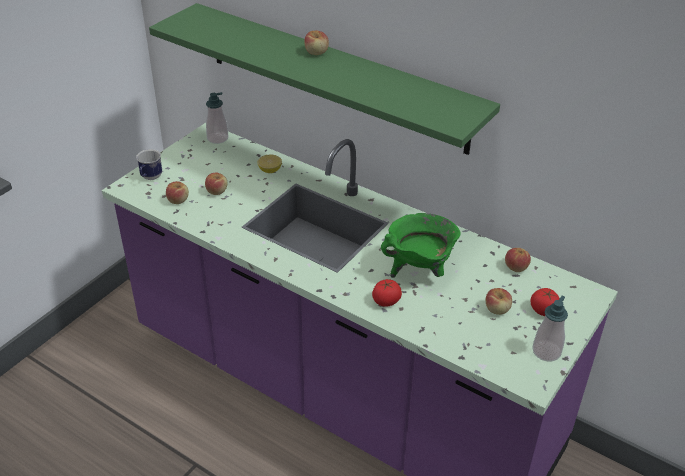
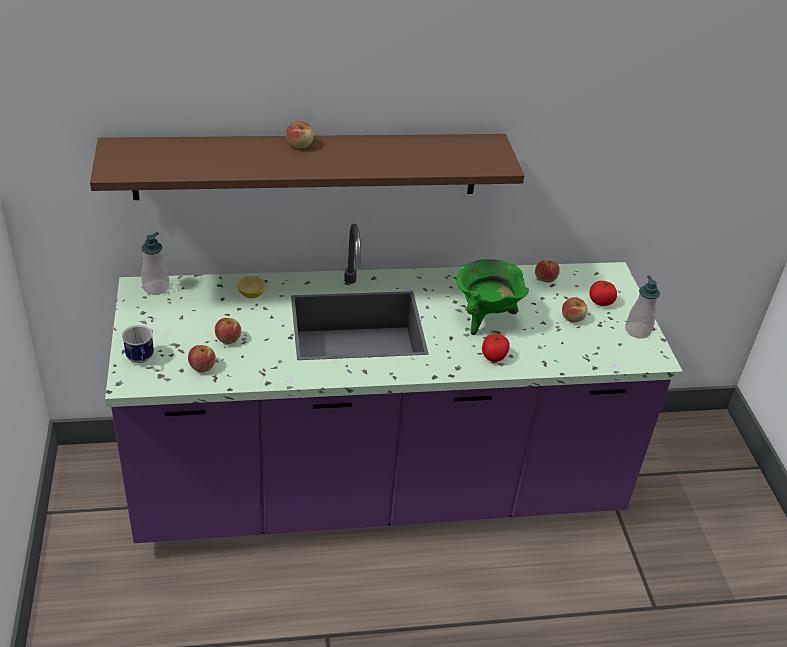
camera: 45 degrees left, 0 degrees up
(334, 77) = (307, 166): green shelf -> brown shelf

